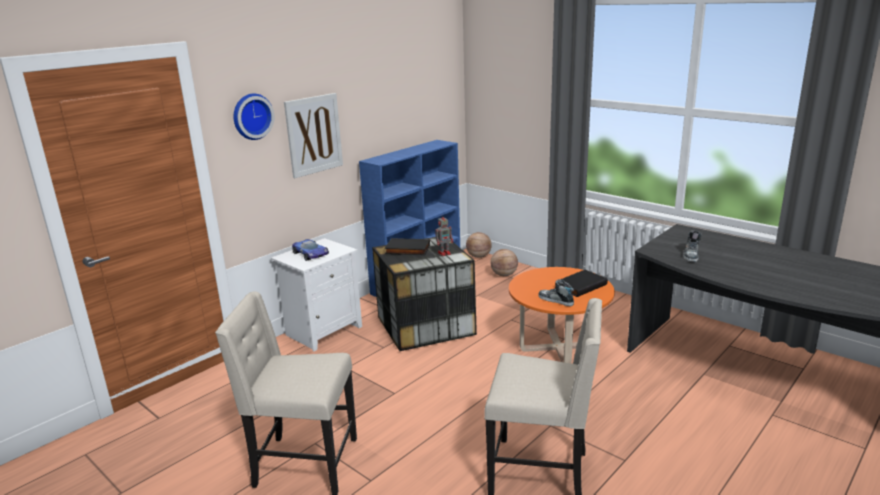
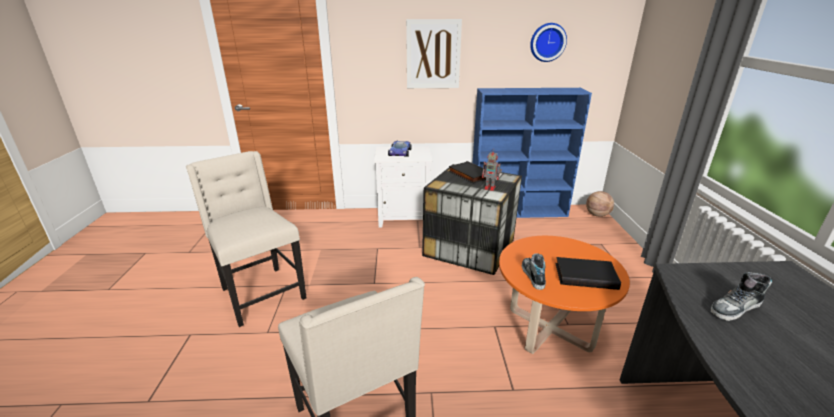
camera: 45 degrees right, 5 degrees up
(251, 116) = (374, 27): wall clock -> wall clock (547, 42)
(504, 275) = (597, 239): basketball -> none

